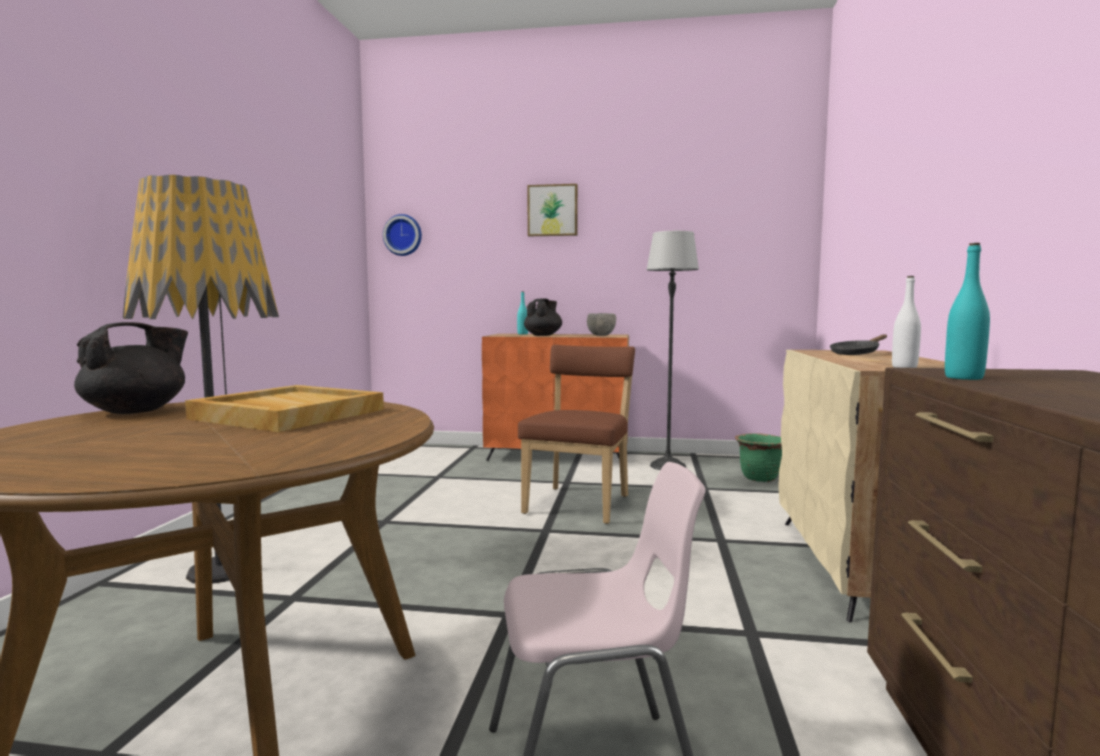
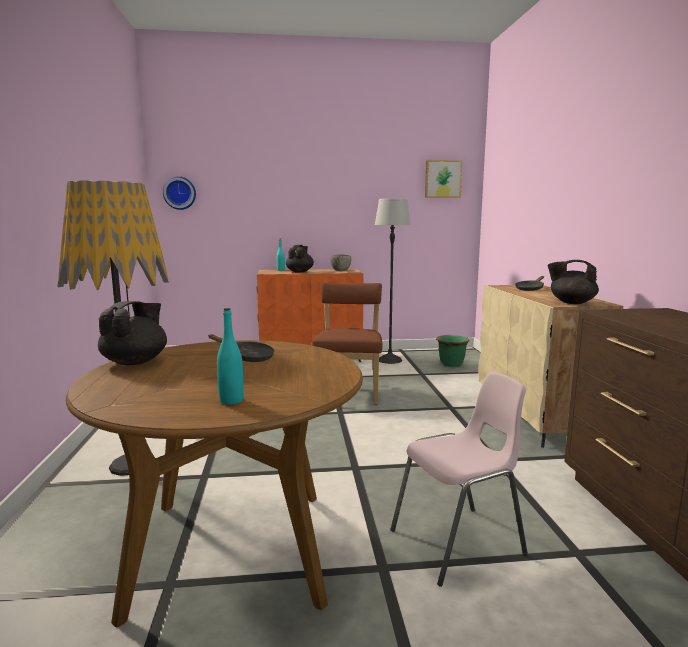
camera: 15 degrees left, 5 degrees up
(287, 414) = (247, 357): beige tray -> black frying pan
(553, 210) = (299, 177): picture -> picture (442, 179)
(904, 367) = (571, 302): white bottle -> black teapot
(964, 378) = (627, 319): turquoise bottle -> turquoise bottle (231, 401)

